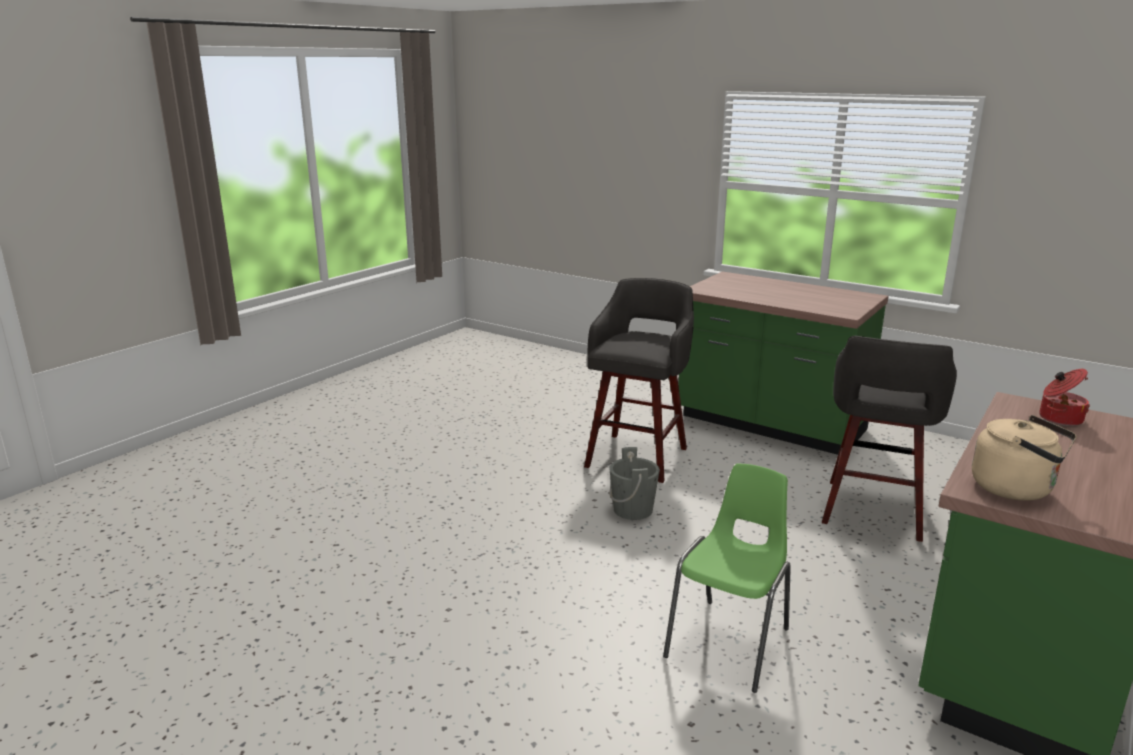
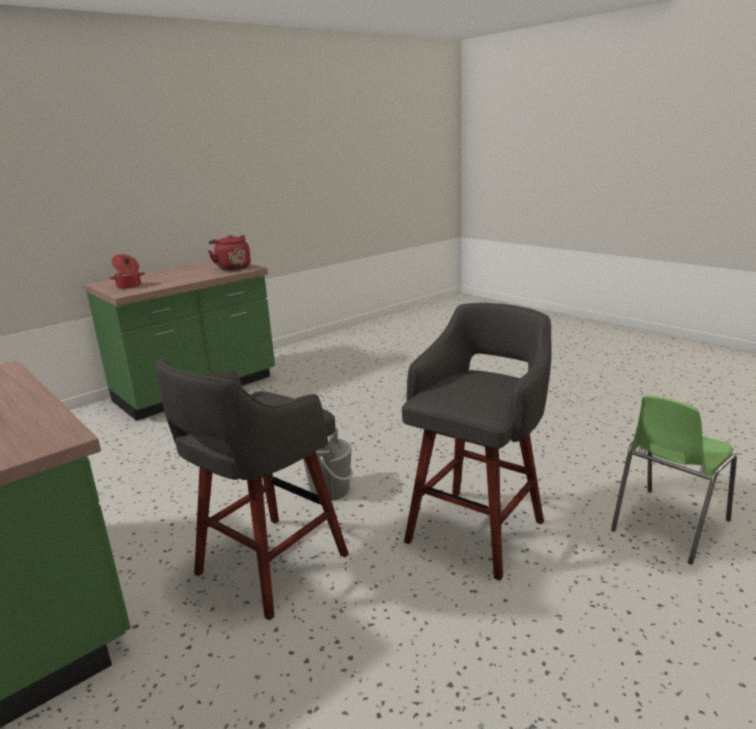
camera: 165 degrees left, 0 degrees up
(730, 643) = (334, 403): green chair -> green chair (668, 525)
(872, 512) = (127, 468): grey stool -> grey stool (477, 529)
(1016, 489) = (232, 268): beige kettle -> red kettle

